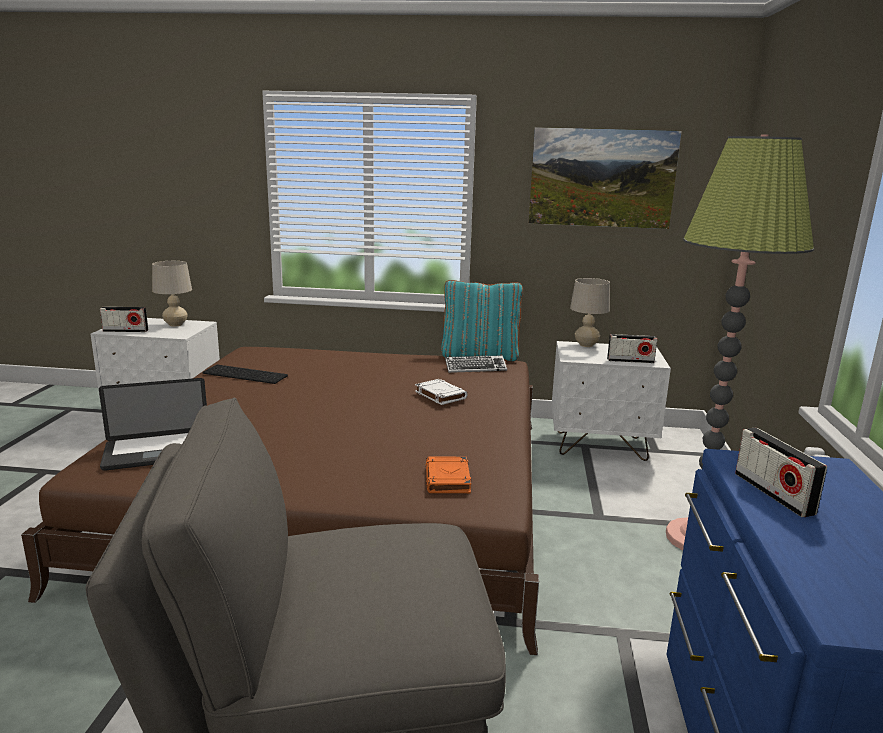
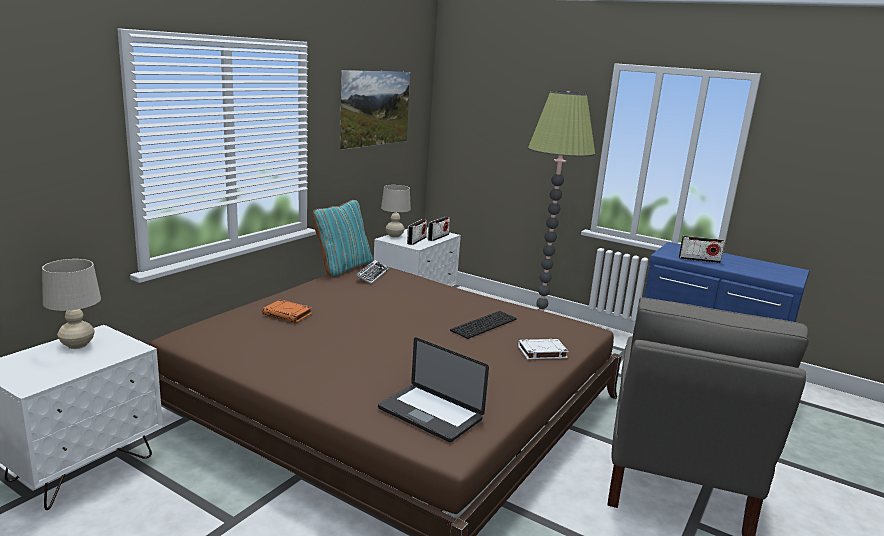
camera: 65 degrees left, 0 degrees up
(125, 331) = (53, 375): radio -> radio (416, 240)
(158, 452) = (430, 414): laptop -> laptop turned 120 degrees clockwise
(246, 374) = (266, 350): keyboard -> keyboard (483, 324)
(440, 395) = (412, 298): white book -> white book (541, 352)
(448, 479) = (549, 331): orange book -> orange book (288, 314)

